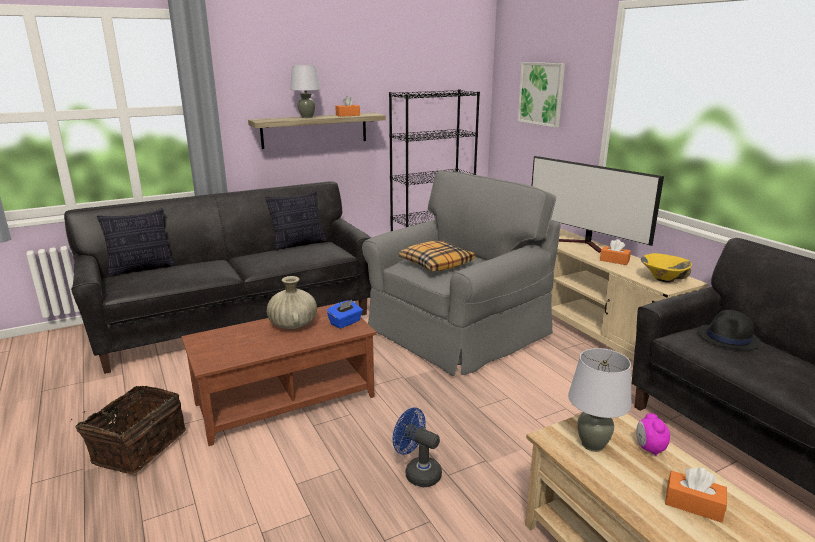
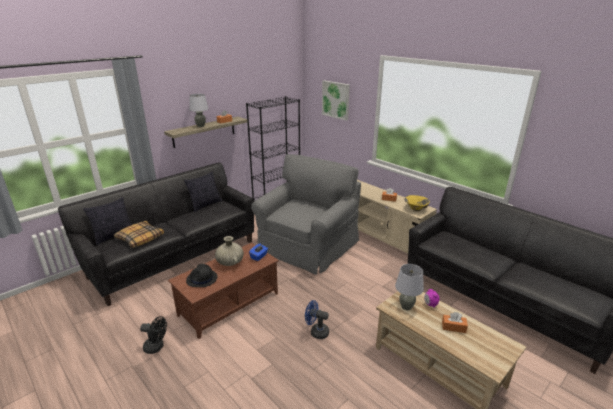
camera: 15 degrees left, 5 degrees up
(137, 446) = (156, 347): basket -> black fan
(436, 263) = (296, 212): pillow -> pillow (140, 238)
(585, 244) = (371, 189): television -> none
(728, 338) = (451, 240): black hat -> black hat (202, 279)

